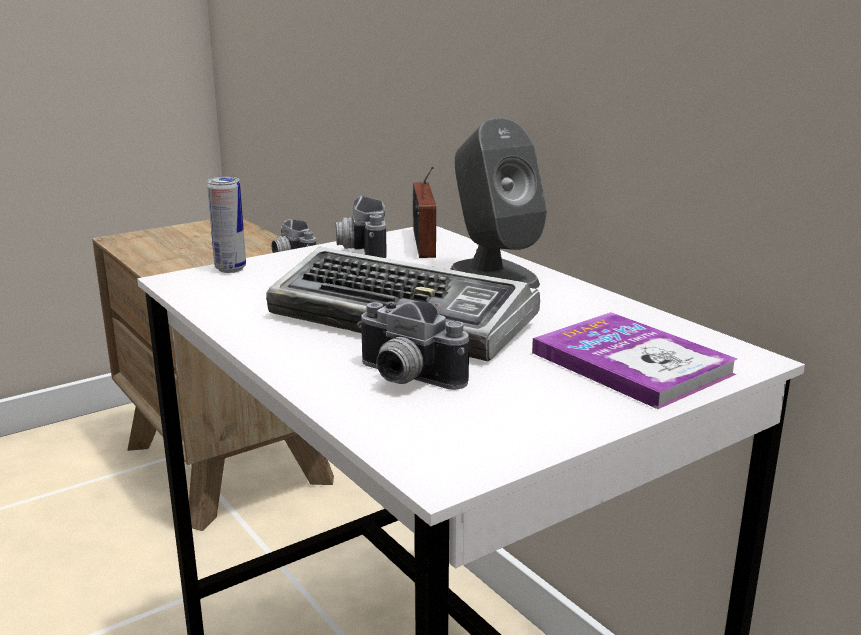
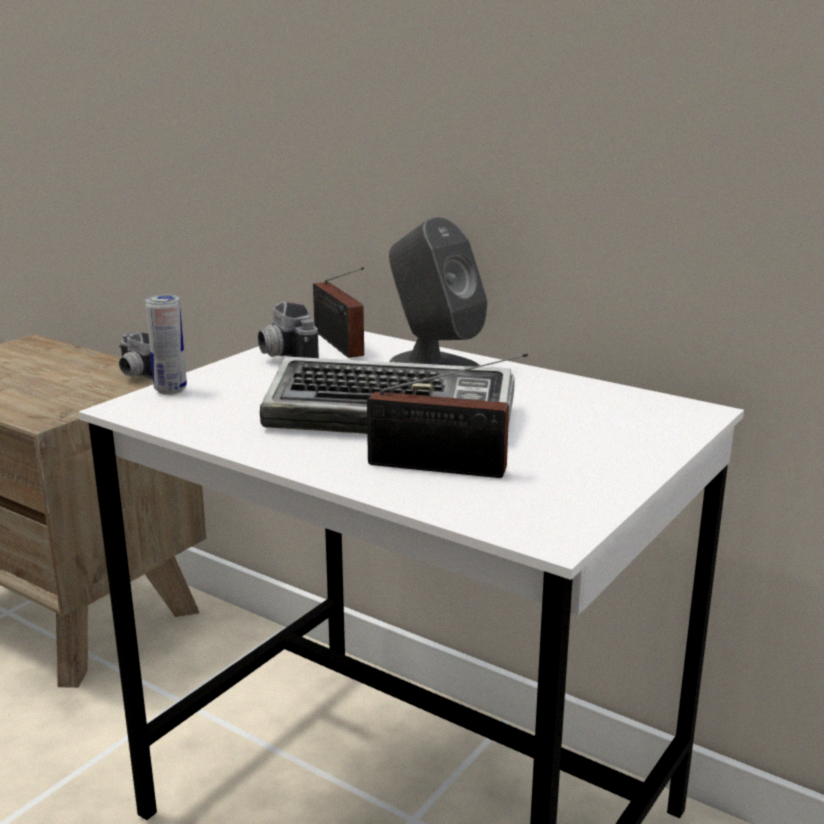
camera: 20 degrees left, 0 degrees up
(403, 379) = (444, 468): camera -> radio
(631, 363) = (617, 427): book -> none

